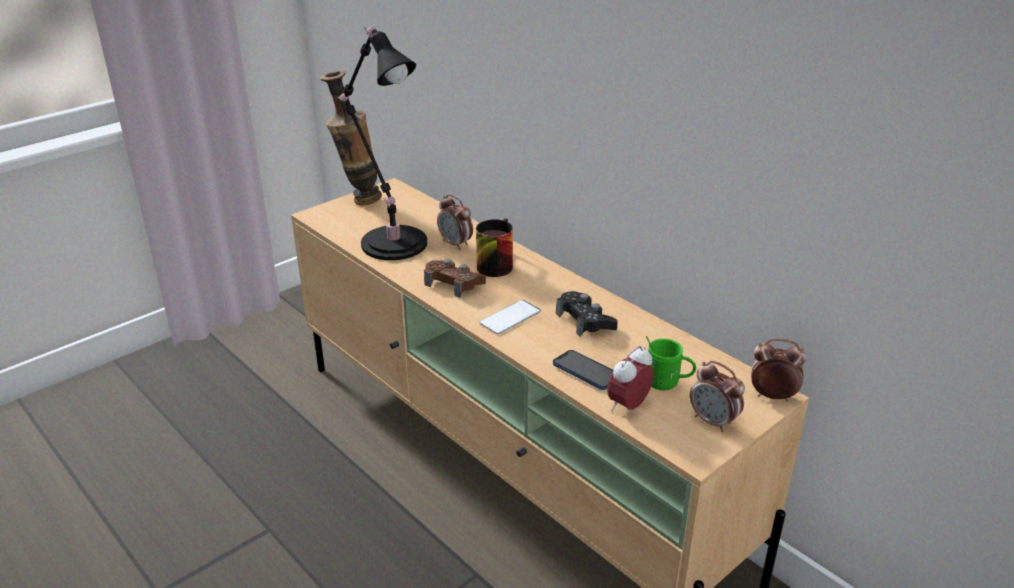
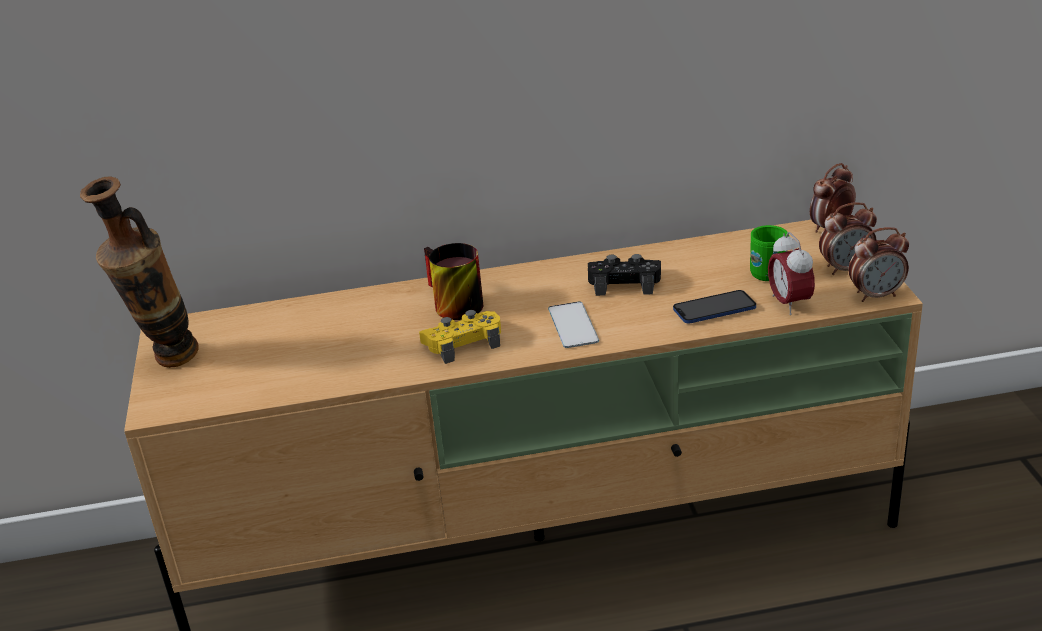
camera: 55 degrees left, 0 degrees up
(391, 241) = (309, 363): black table lamp -> none
(453, 283) = (463, 343): brown game controller -> yellow game controller
(455, 244) = (375, 318): alarm clock -> alarm clock (876, 295)

